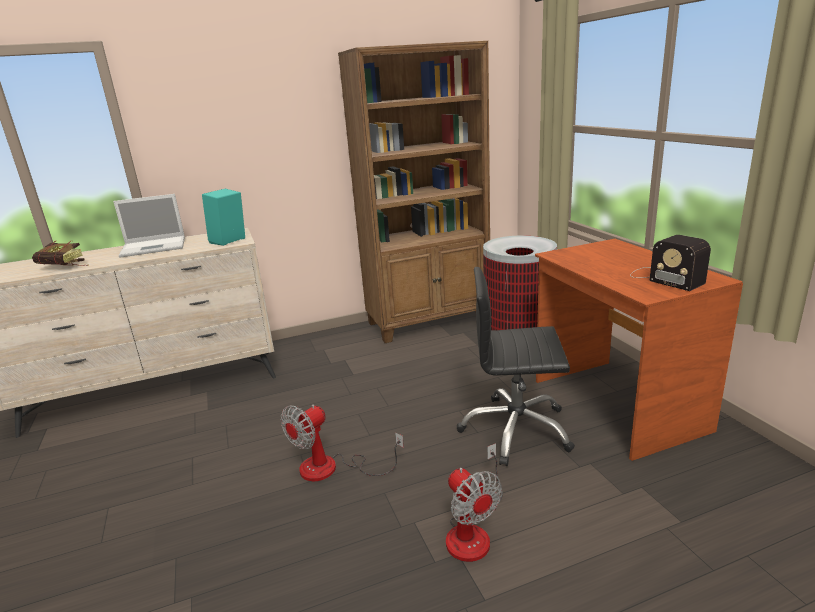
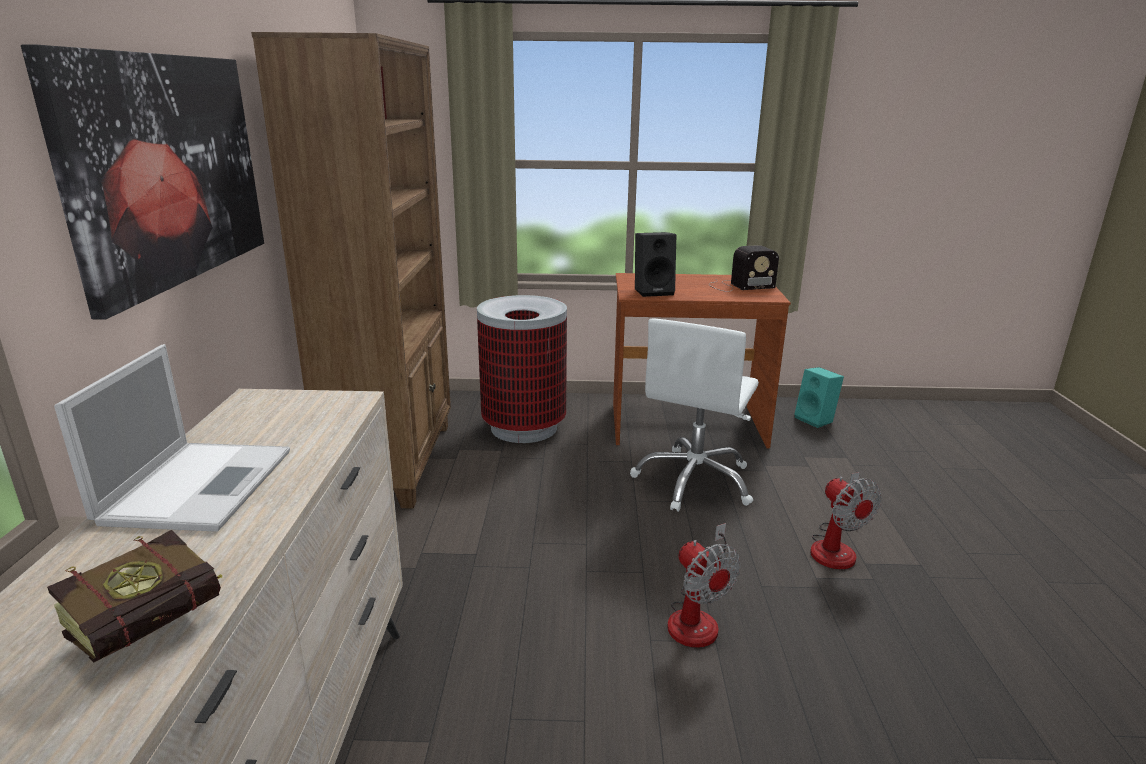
camera: 70 degrees left, 0 degrees up
(229, 241) = (327, 409): turquoise speaker -> turquoise speaker (816, 420)
(250, 125) = (167, 170): none -> picture
(473, 531) = (836, 547): fan -> fan turned 75 degrees clockwise
(516, 430) = (694, 481): black office chair -> white office chair
(577, 257) = (654, 291): none -> black speaker

